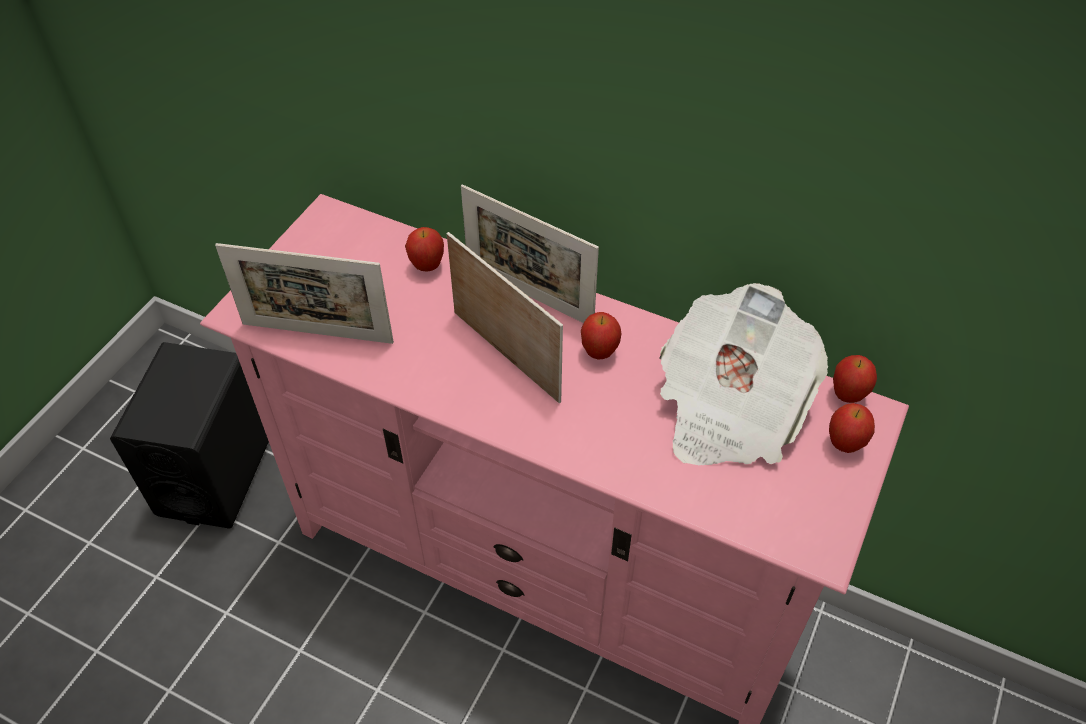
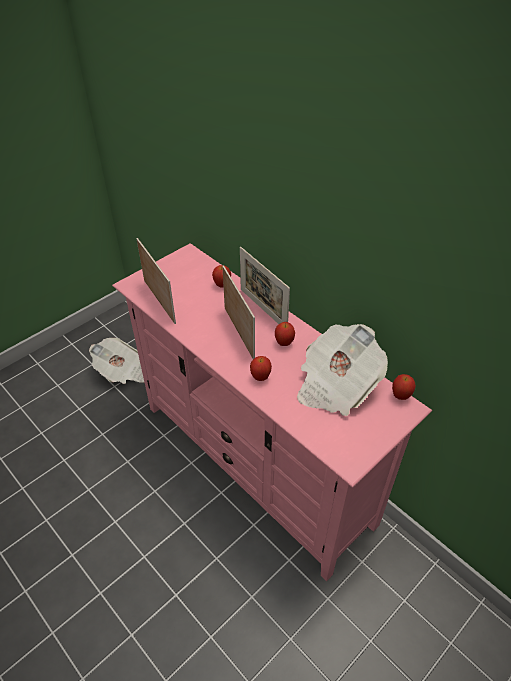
camera: 20 degrees right, 5 degrees down
(215, 475) = (122, 371): black speaker -> newspaper
(317, 333) = (159, 301): picture frame -> picture frame turned 150 degrees counterclockwise
(844, 444) = (387, 418): apple -> apple (260, 377)

